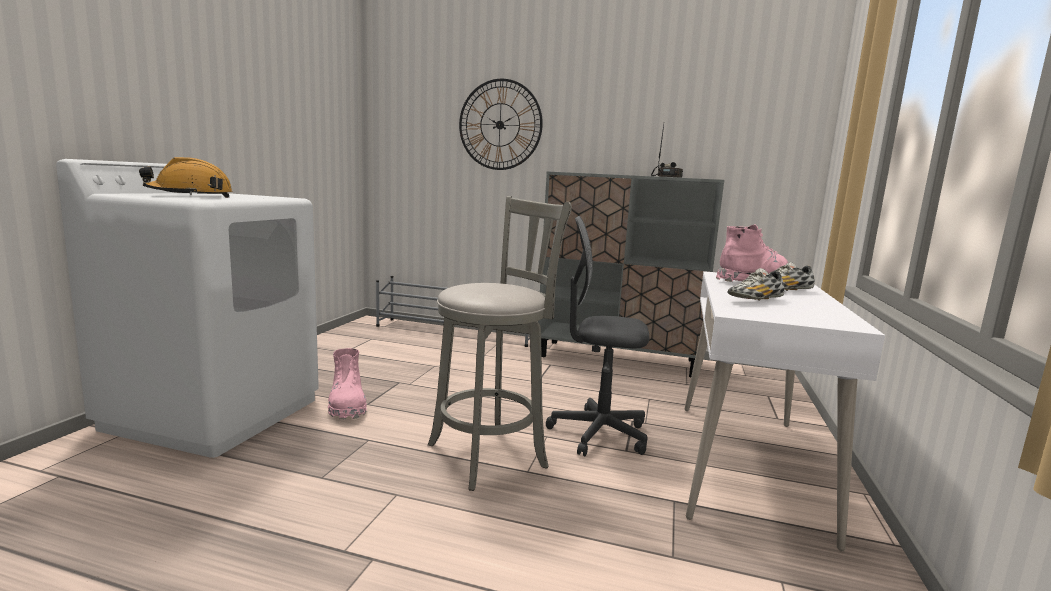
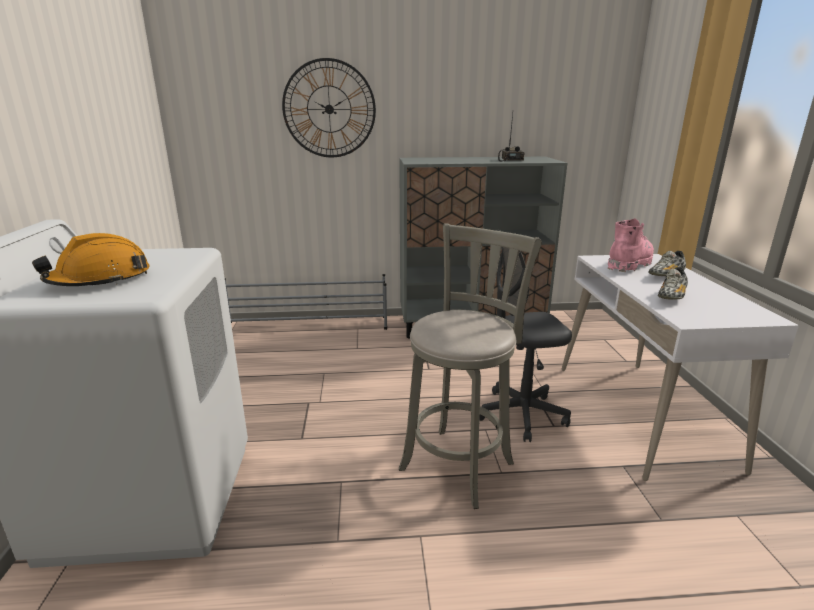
camera: 20 degrees left, 10 degrees up
(347, 406) = (284, 446): pink boot -> none

